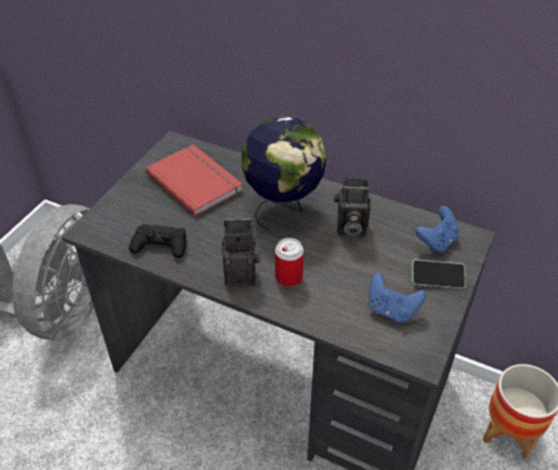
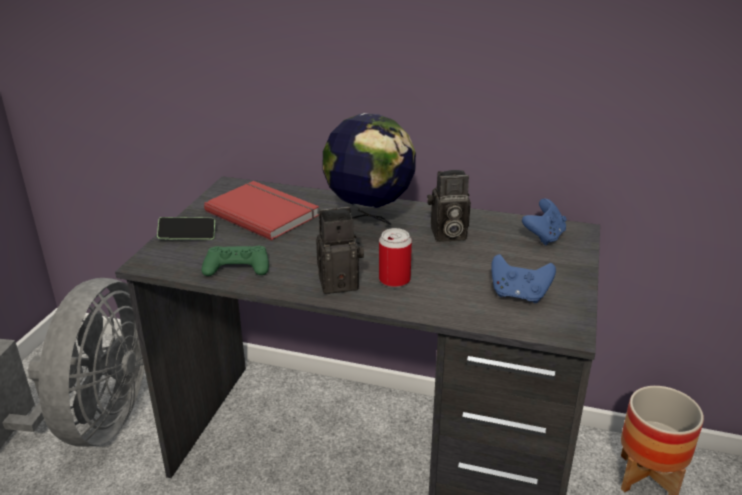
camera: 10 degrees left, 15 degrees down
(160, 245) = (237, 267): black game controller -> green game controller
(437, 279) = (557, 266): phone -> phone (187, 235)

